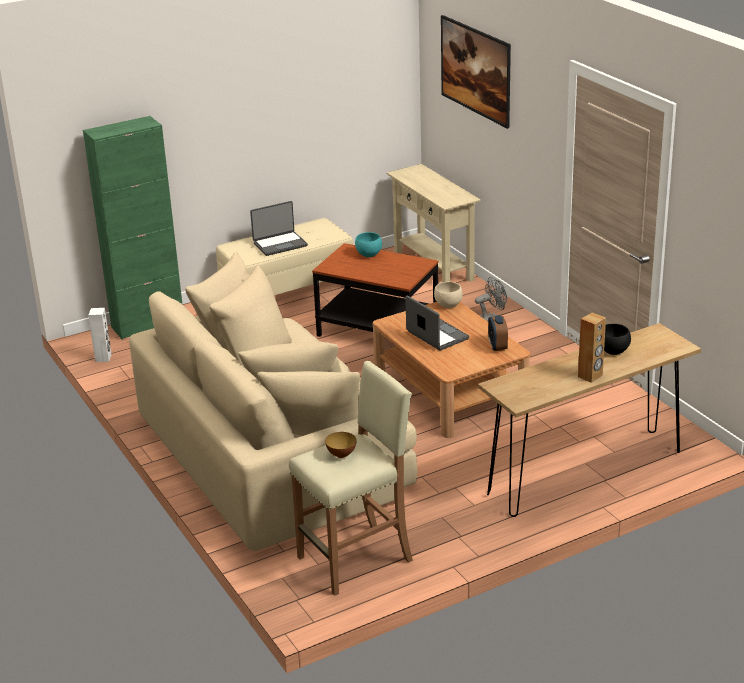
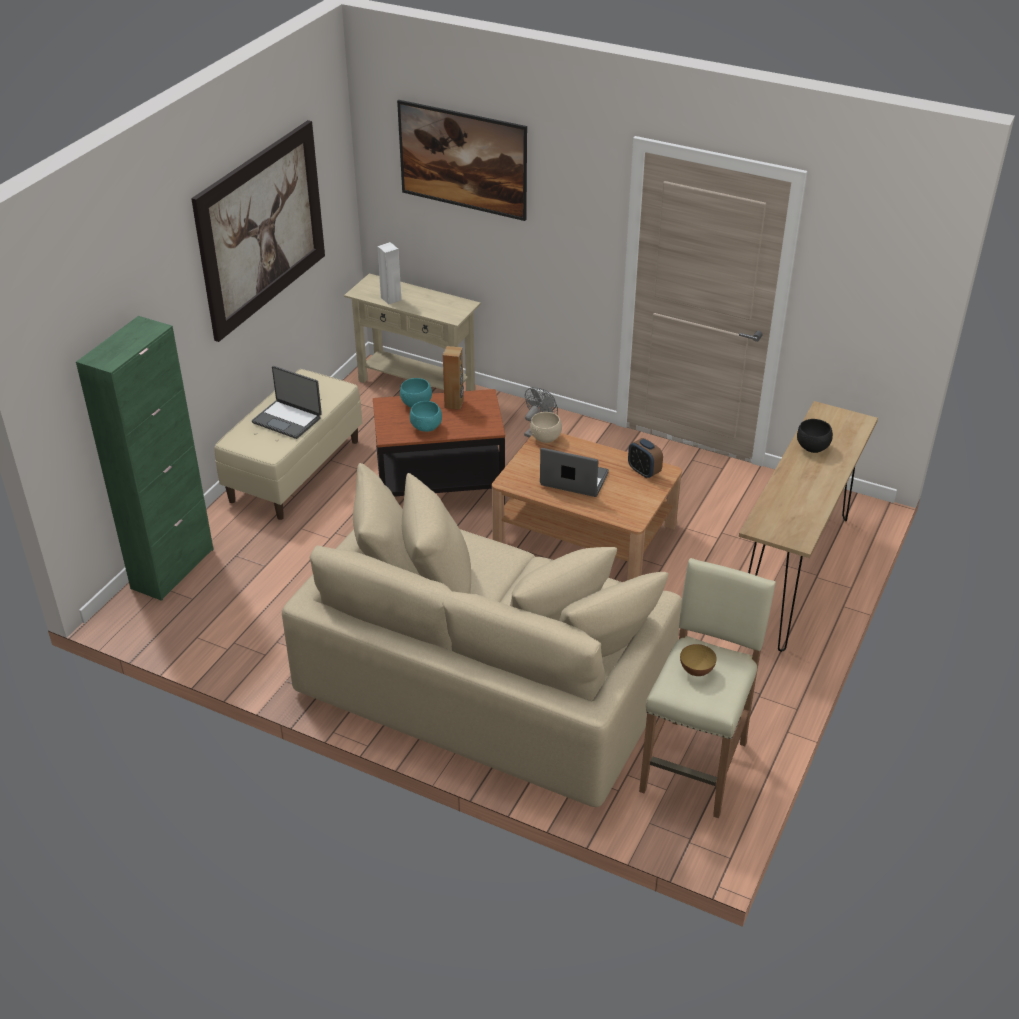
camera: 35 degrees left, 10 degrees up
(103, 358) = (165, 634): white speaker -> white speaker (391, 298)
(280, 244) = (288, 419): laptop -> laptop turned 90 degrees clockwise
(298, 90) = (261, 228): none -> picture
(358, 270) = (427, 428): none -> turquoise bowl
(590, 376) = (825, 484): brown speaker -> brown speaker (454, 404)

